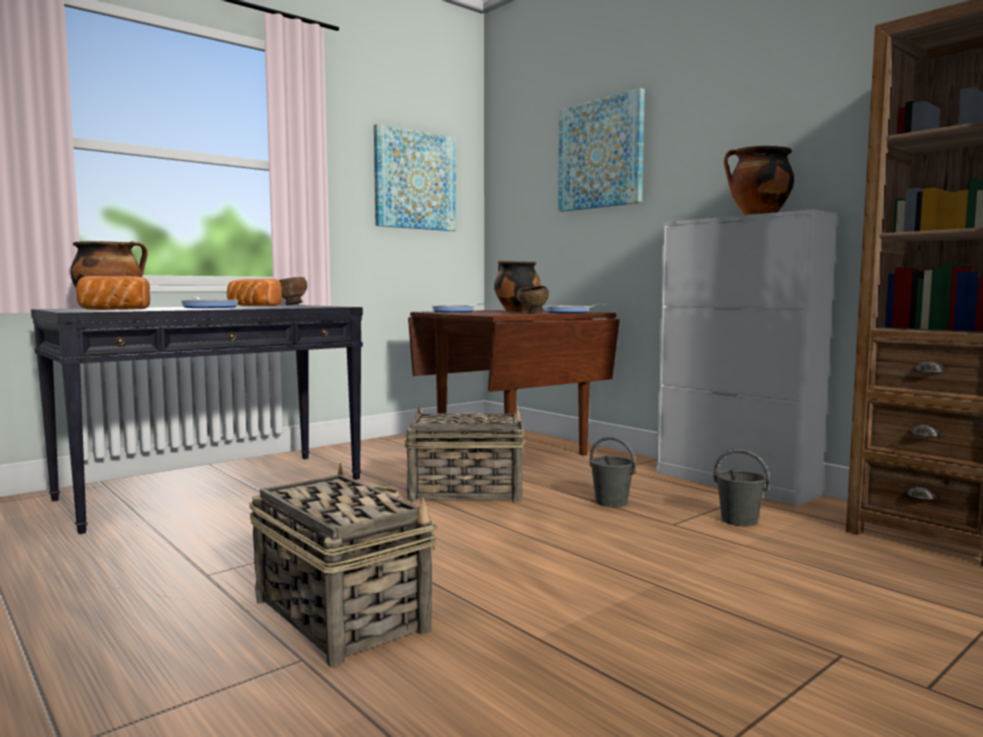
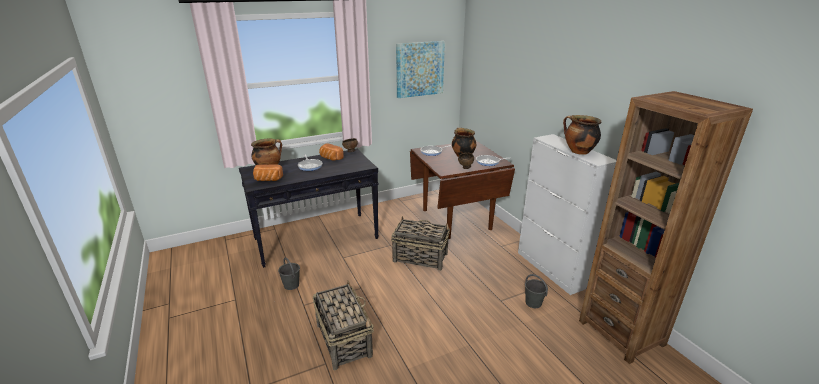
camera: 15 degrees right, 20 degrees up
(601, 154) = (517, 73): picture -> none
(612, 502) = (482, 277): grey bucket -> grey bucket (291, 285)

